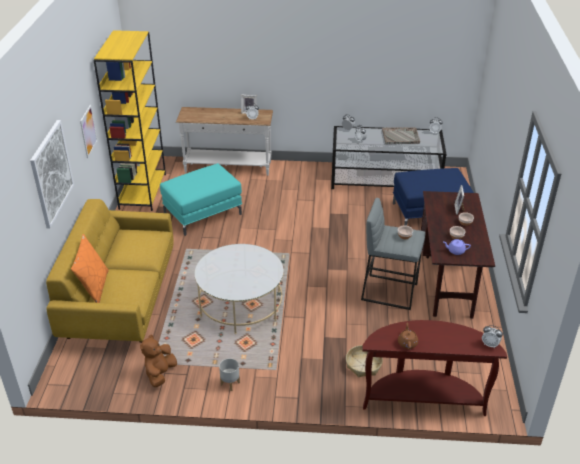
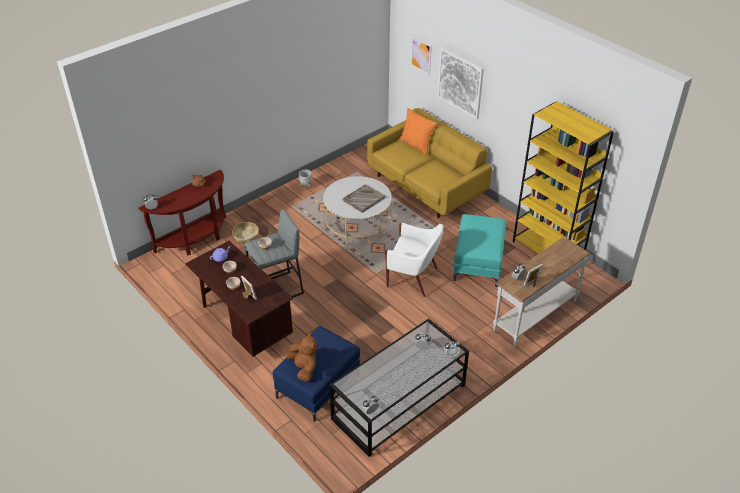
camera: 135 degrees right, 5 degrees up
(88, 131) = (523, 129): picture -> picture (421, 55)
(160, 374) = (346, 170): brown plush toy -> brown plush toy (304, 368)
(267, 233) = (413, 278): none -> white armchair
(401, 136) = (393, 379): grey tray -> grey tray (363, 199)

